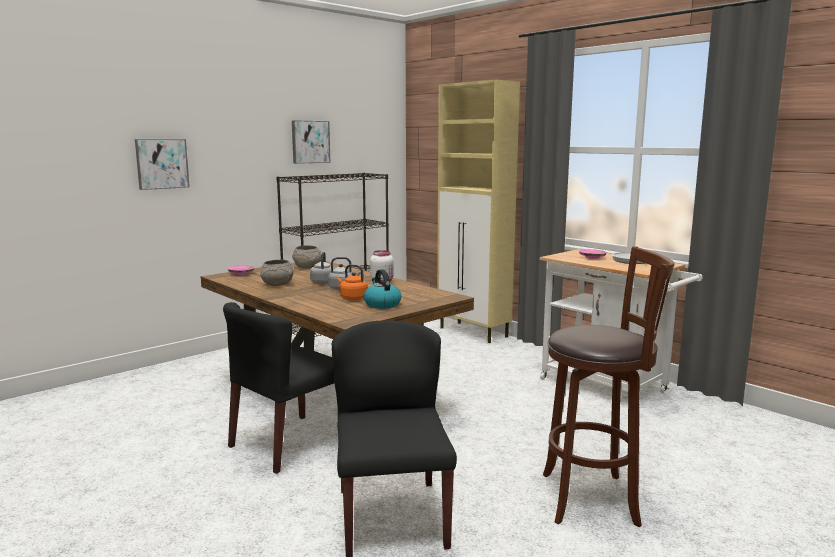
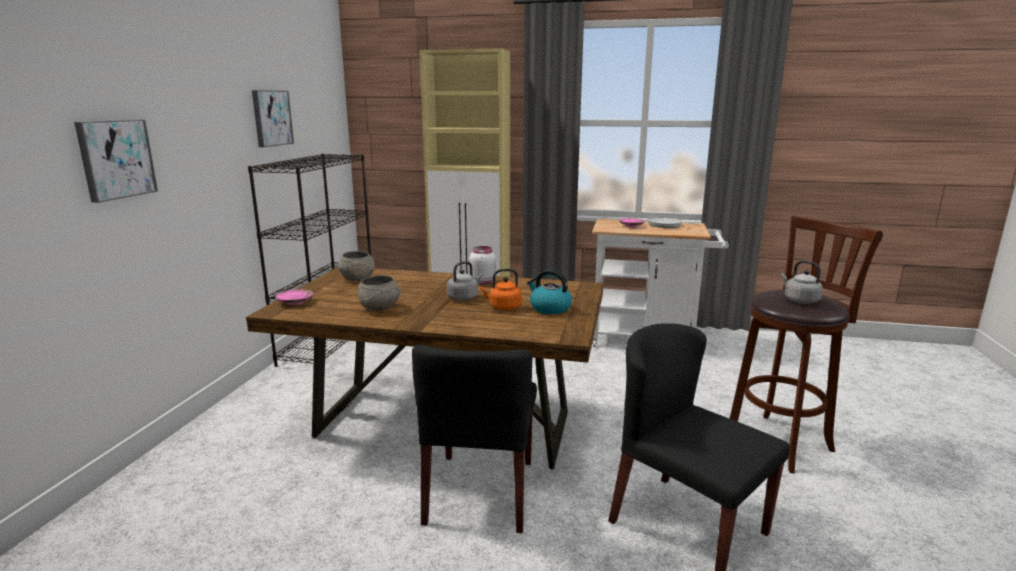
camera: 35 degrees left, 5 degrees up
(323, 282) = (423, 294): grey kettle -> grey kettle (799, 300)

